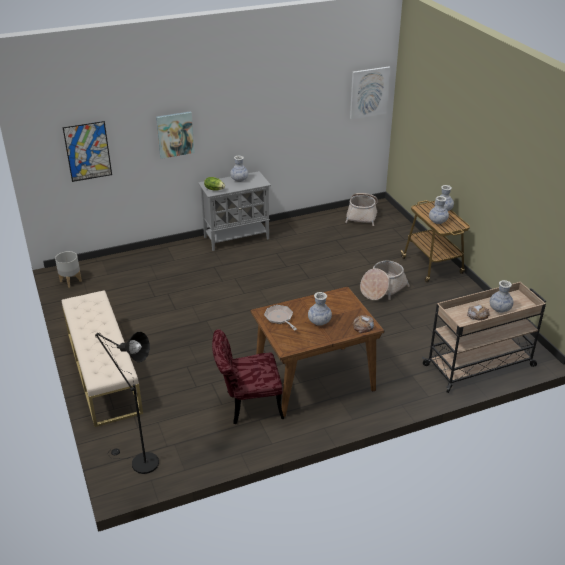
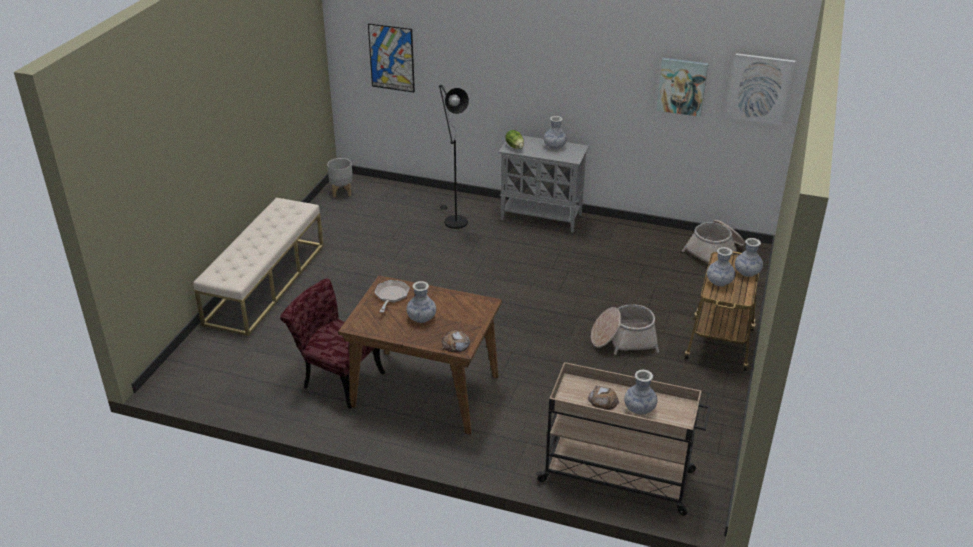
camera: 40 degrees right, 0 degrees up
(140, 462) = (194, 374): black floor lamp -> black floor lamp (453, 220)
(175, 134) = (489, 67): picture -> picture (682, 86)

